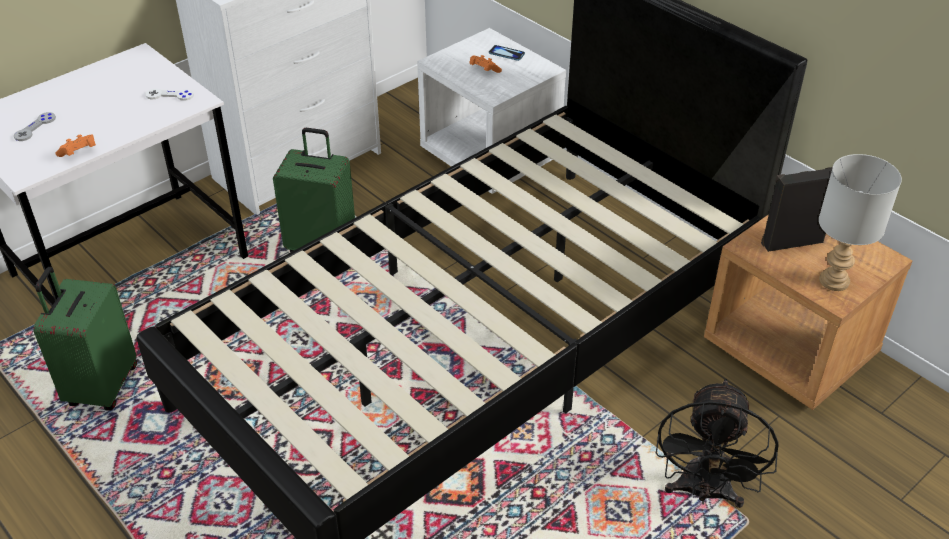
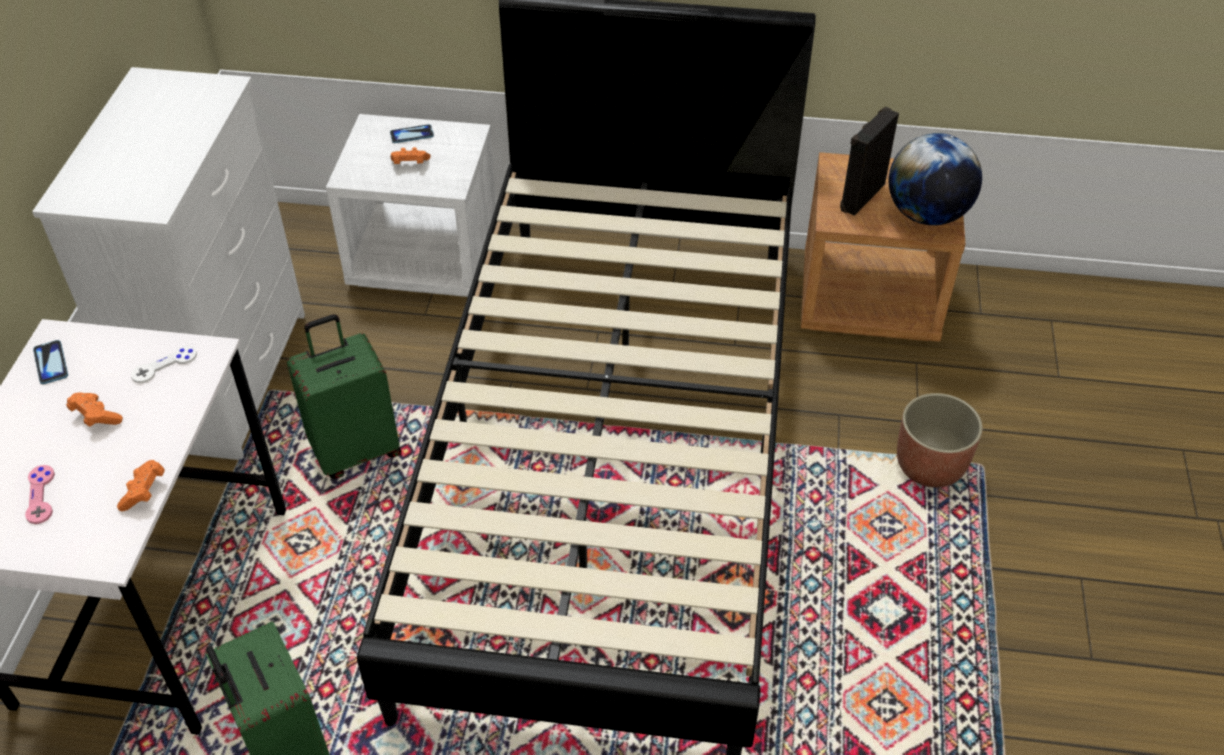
camera: 40 degrees left, 5 degrees up
(35, 128) = (41, 495): grey game controller -> pink game controller
(106, 104) = (96, 417): none -> orange game controller
(121, 66) = (51, 363): none -> phone
(704, 493) = (930, 465): black fan -> planter
(833, 281) = (926, 214): grey table lamp -> globe

